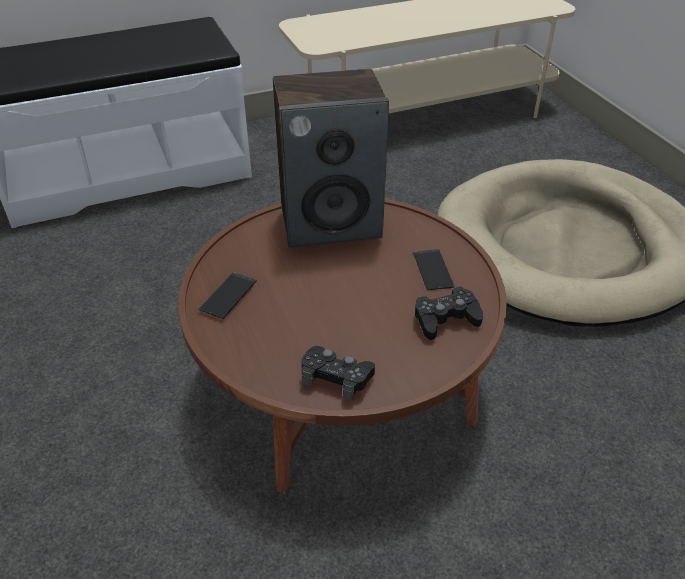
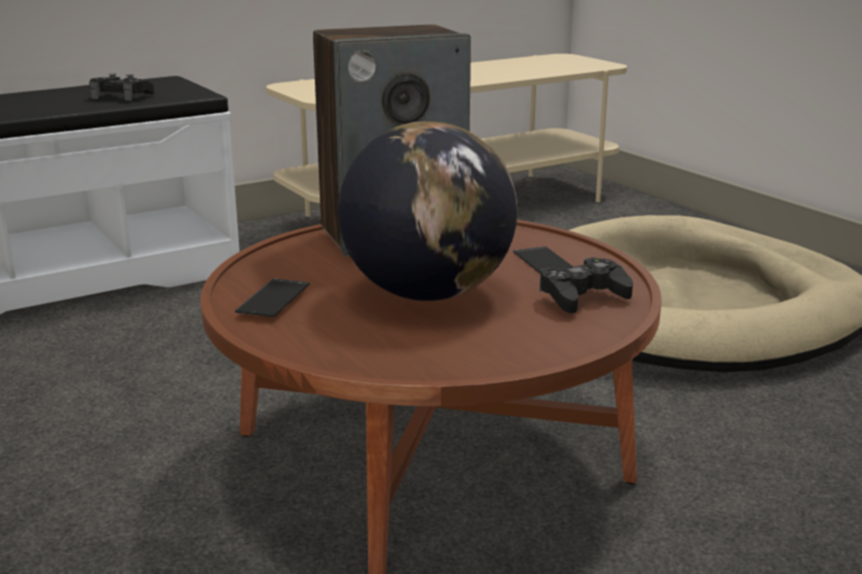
camera: 10 degrees left, 20 degrees down
(336, 376) = (457, 352): black game controller -> black game controller (121, 96)
(337, 299) = (428, 294): none -> globe

